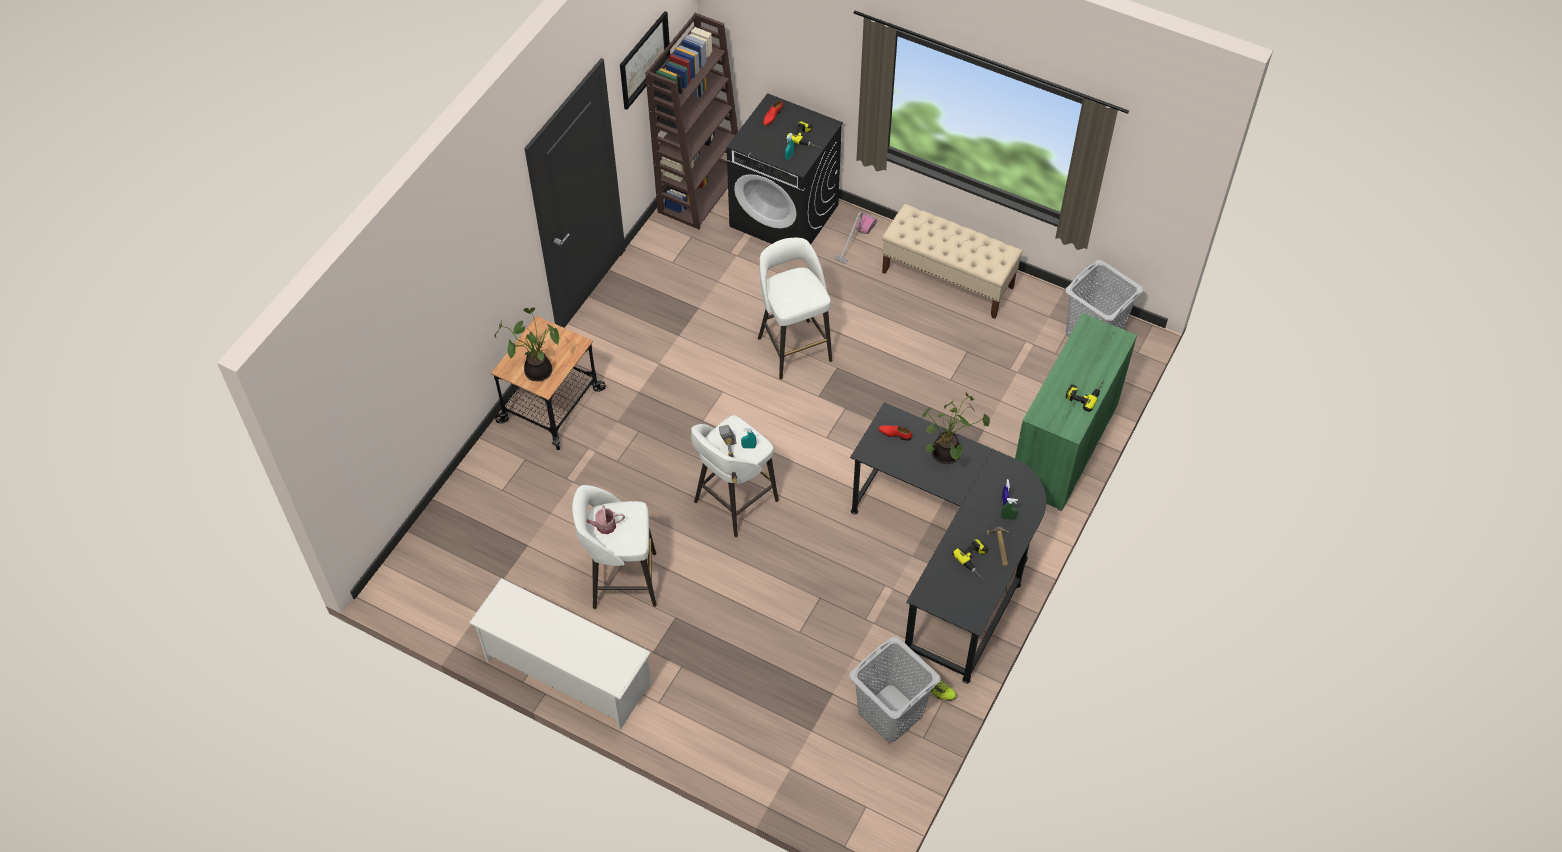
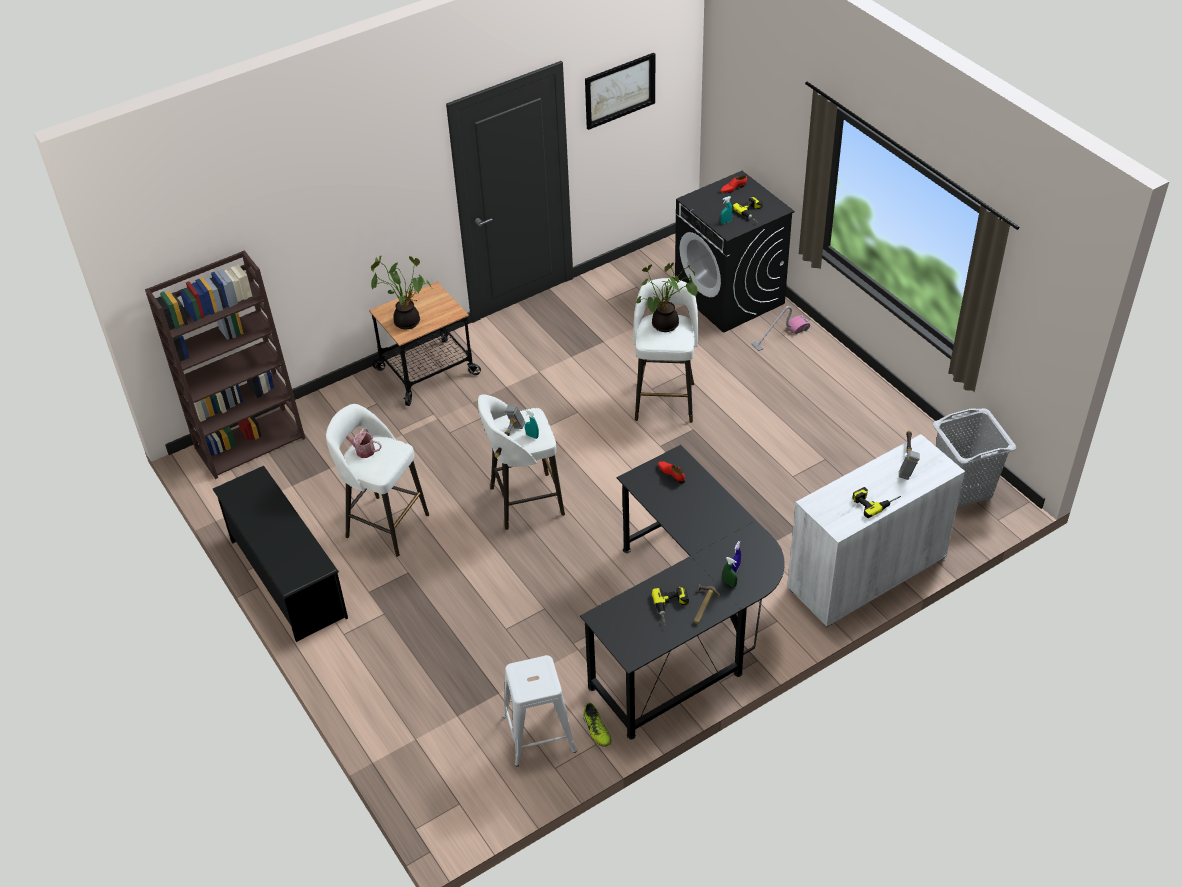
camera: 30 degrees right, 10 degrees down
(567, 672) = (287, 578): white shoe rack -> black shoe rack
(700, 190) = (669, 255): brown bookcase -> brown bookcase (250, 442)
(890, 713) = (539, 733): grey laundry basket -> white stool
(947, 455) = (707, 509): potted plant -> potted plant (665, 326)
(948, 280) = (847, 395): beige bench -> none
(1063, 446) = (866, 572): green cabinet -> white cabinet
(1086, 343) = (907, 460): none -> hammer

